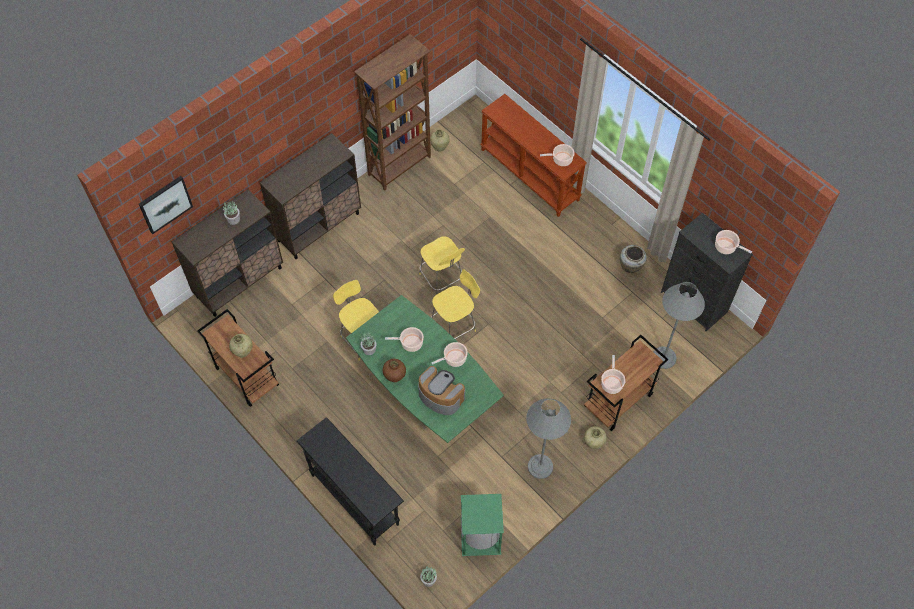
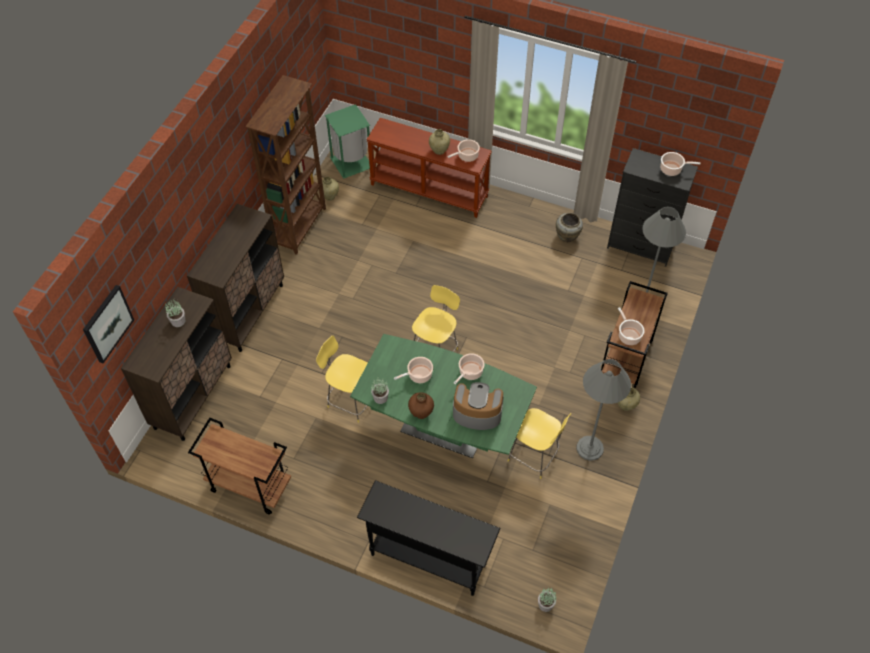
camera: 25 degrees left, 5 degrees down
(243, 351) = (248, 453): beige vase -> beige vase (439, 150)
(442, 279) = (398, 314): yellow stool -> yellow stool (534, 456)
(481, 535) = (572, 538): green trash can -> green trash can (351, 162)

